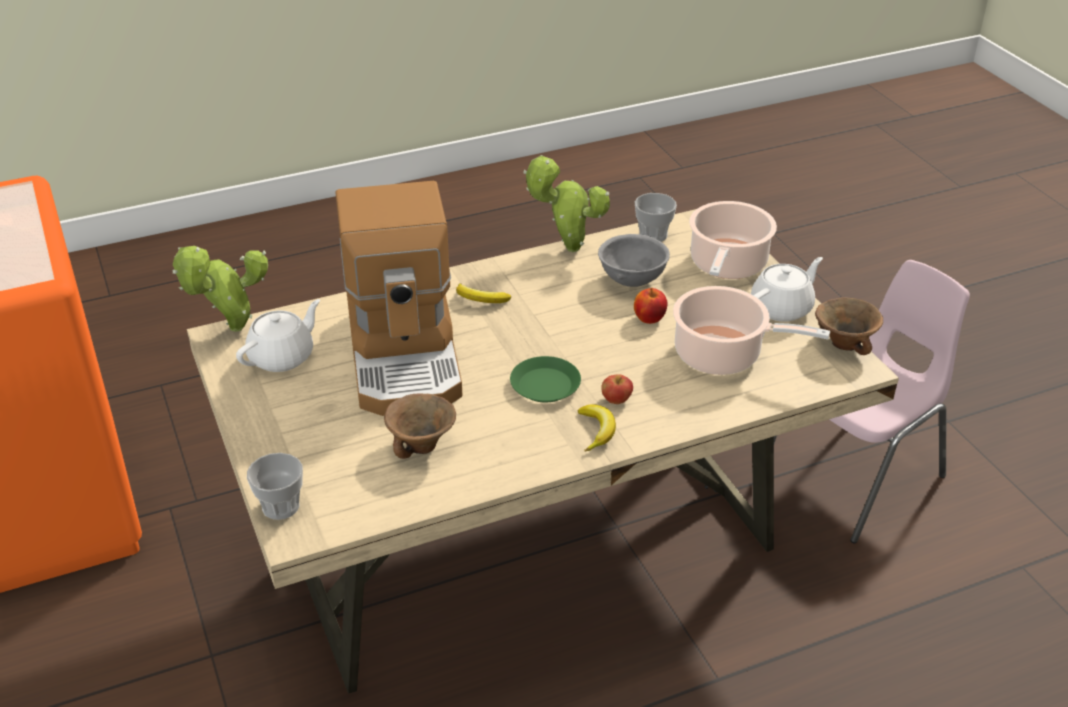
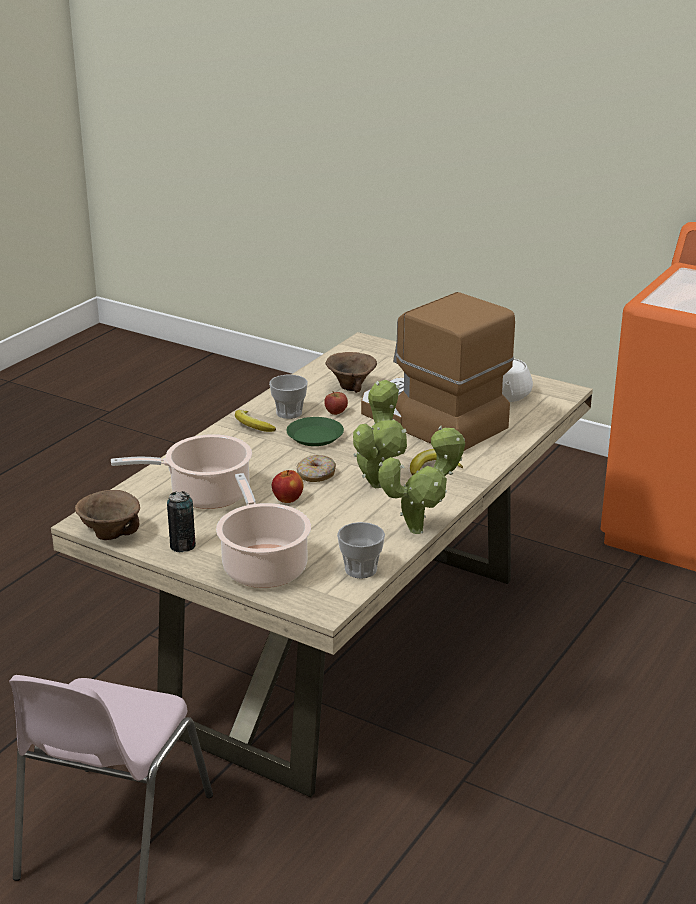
camera: 145 degrees right, 10 degrees down
(232, 330) = (564, 396): potted plant -> potted plant (377, 482)
(280, 506) = (387, 347): cup -> cup (289, 413)
(596, 335) = (316, 475): none -> donut
(616, 400) = (257, 444): apple -> apple (336, 413)
(631, 281) = (334, 522): grey bowl -> none
(782, 308) = (182, 546): white teapot -> can

